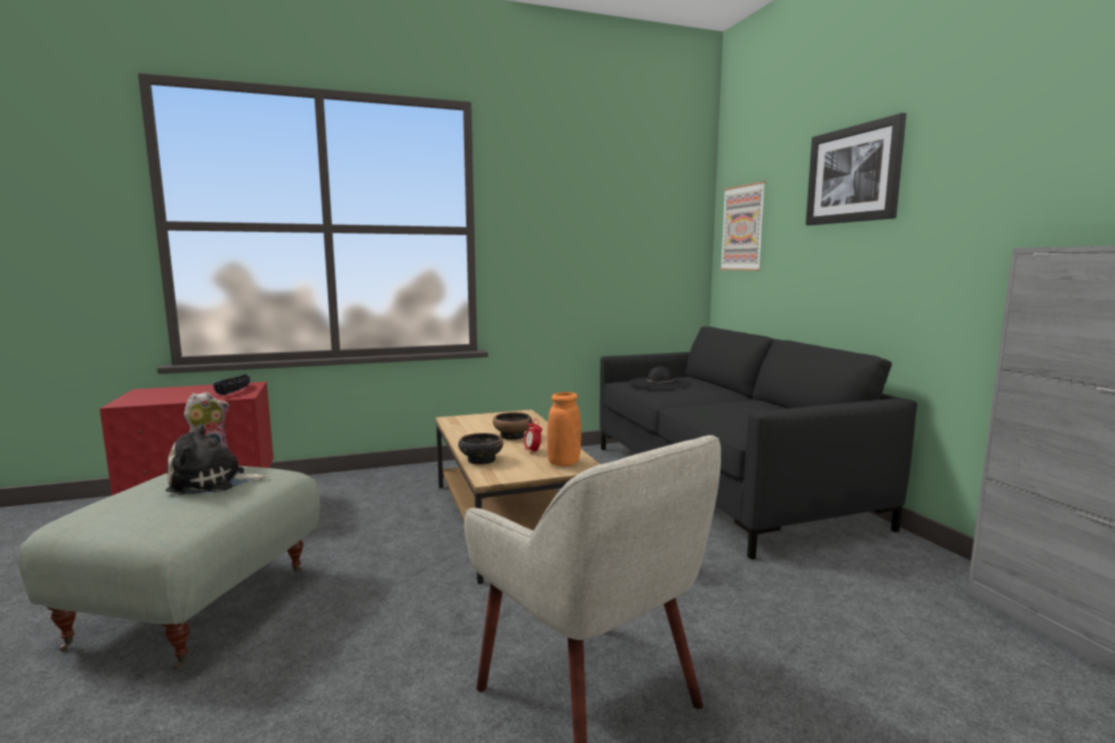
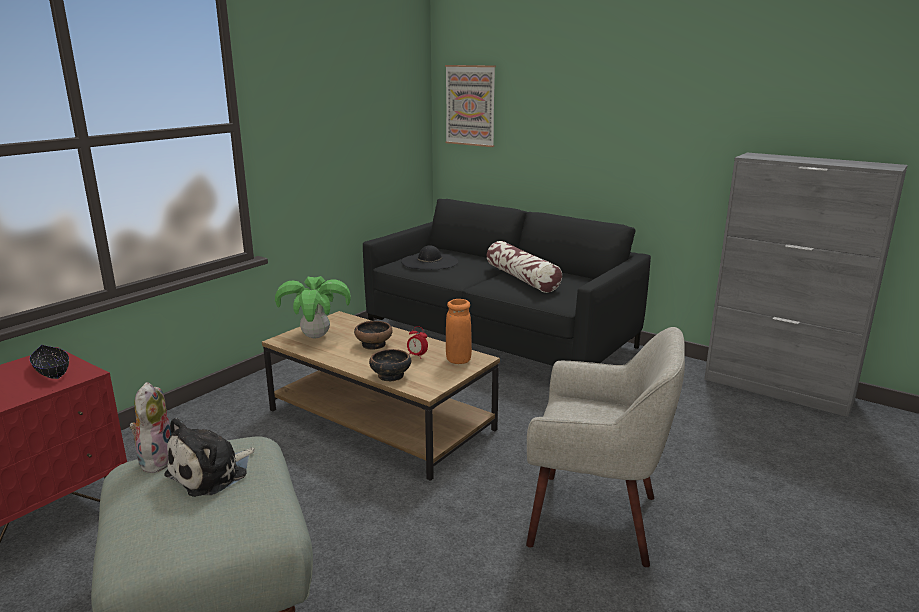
camera: 35 degrees left, 10 degrees up
(479, 421) = (315, 336): none -> potted plant
(733, 408) = (522, 278): none -> pillow
(853, 174) = (588, 75): picture -> none

